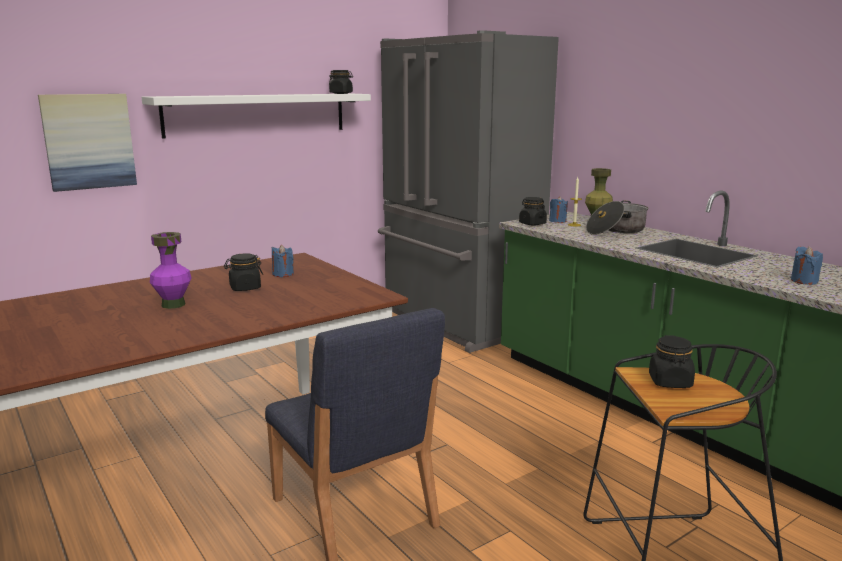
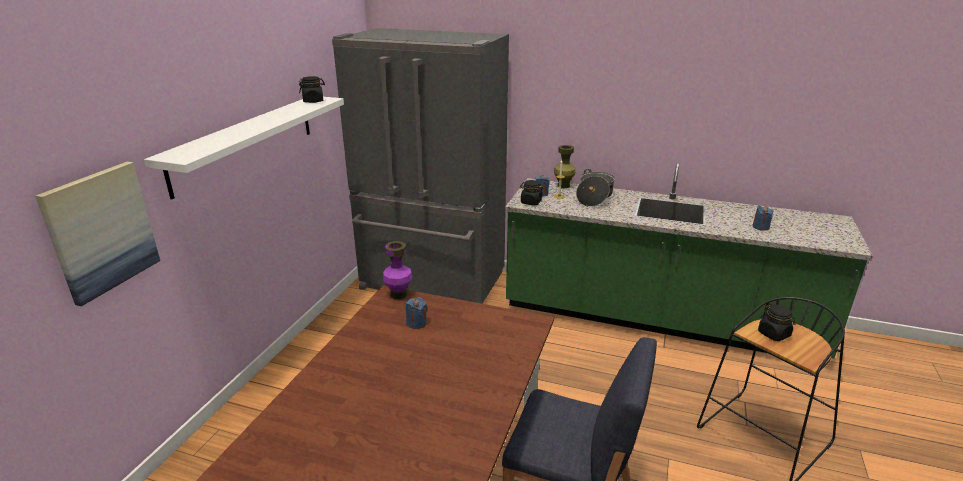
camera: 35 degrees left, 10 degrees up
(173, 305) = (394, 404): purple vase -> purple vase (398, 294)
(245, 288) = (416, 354): black jar -> none

